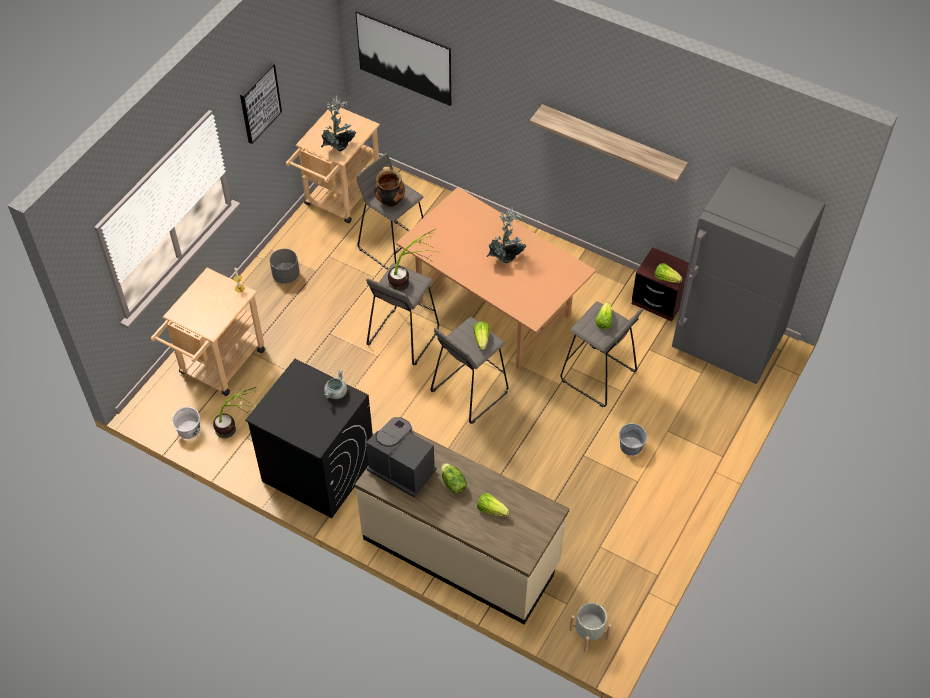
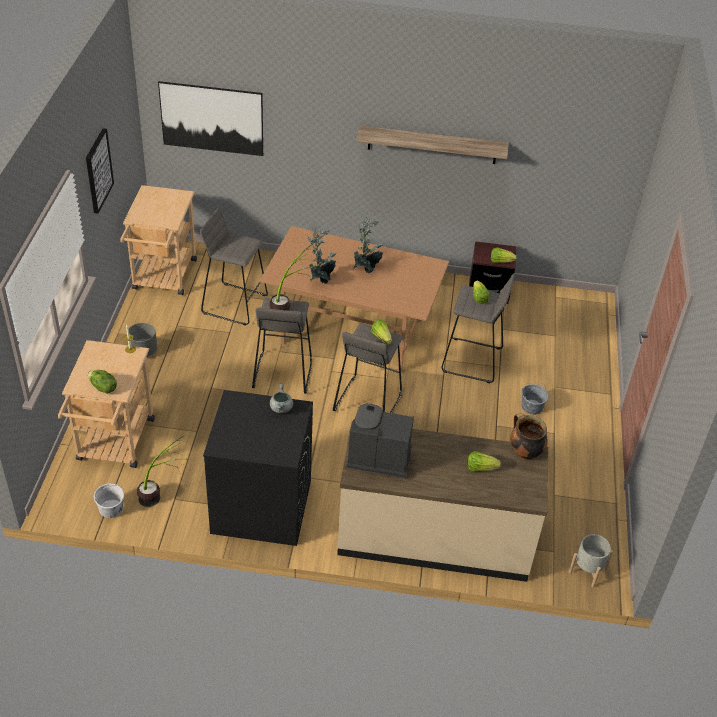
camera: 25 degrees left, 10 degrees down
(339, 146) = (166, 215): potted plant -> potted plant (321, 279)
(390, 200) = (234, 250): cooking pot -> cooking pot (524, 452)
(452, 484) = (432, 456): lettuce -> lettuce (103, 388)
(727, 345) = (563, 310): grey fridge -> none

